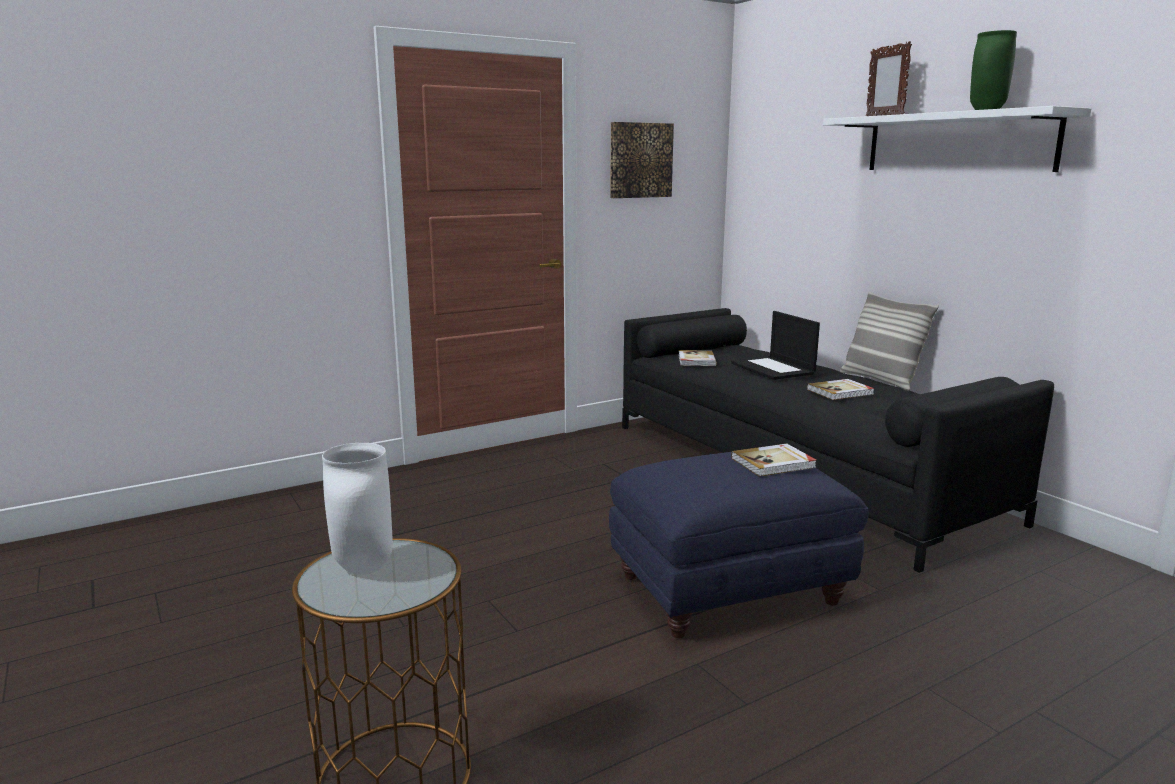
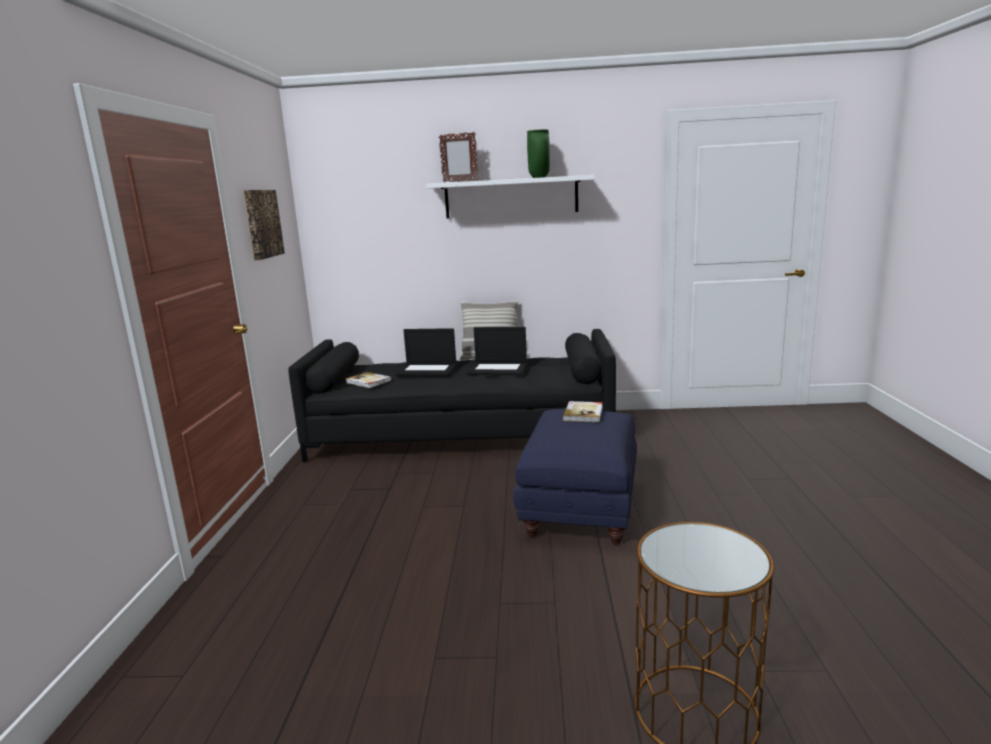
camera: 55 degrees left, 0 degrees up
(362, 568) = (688, 558): white vase -> none
(840, 392) = (498, 369): book -> laptop

